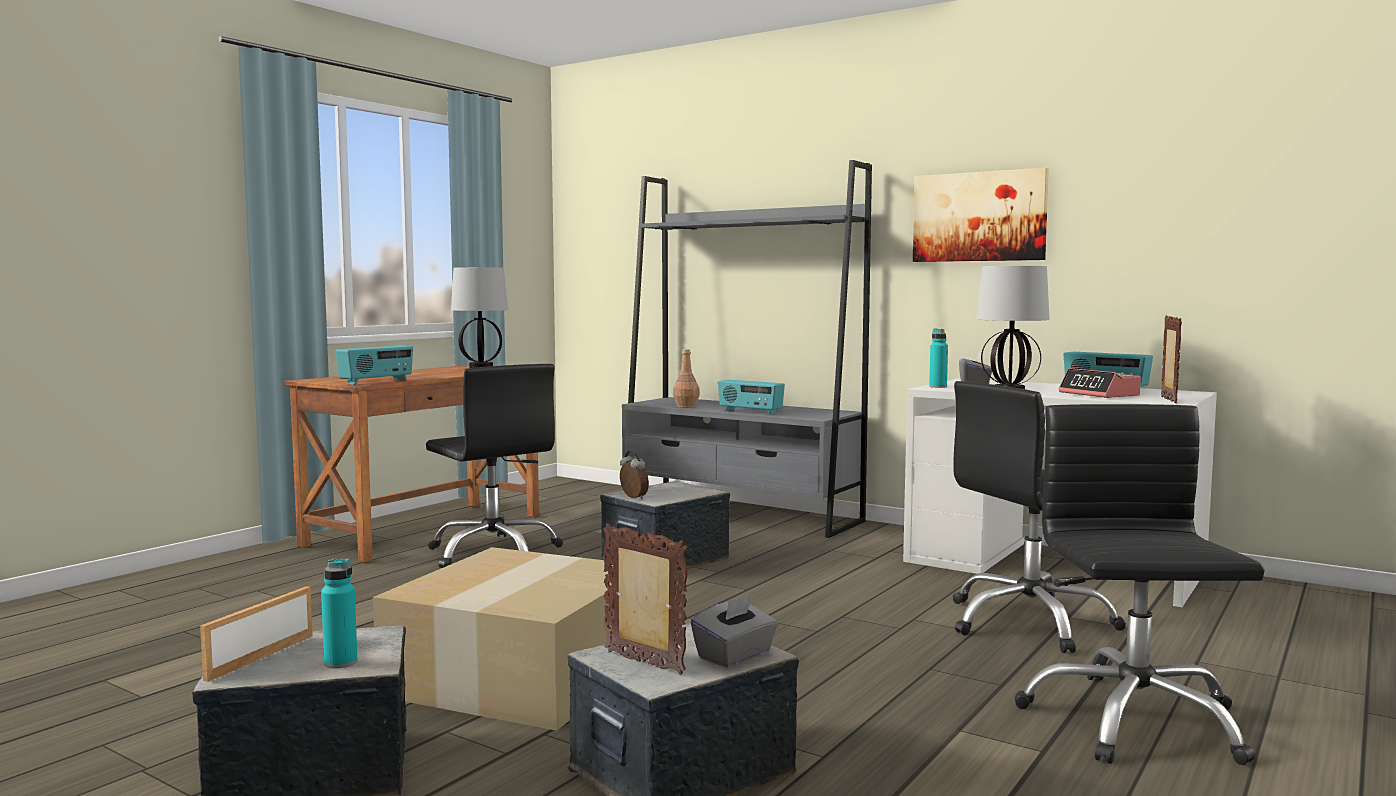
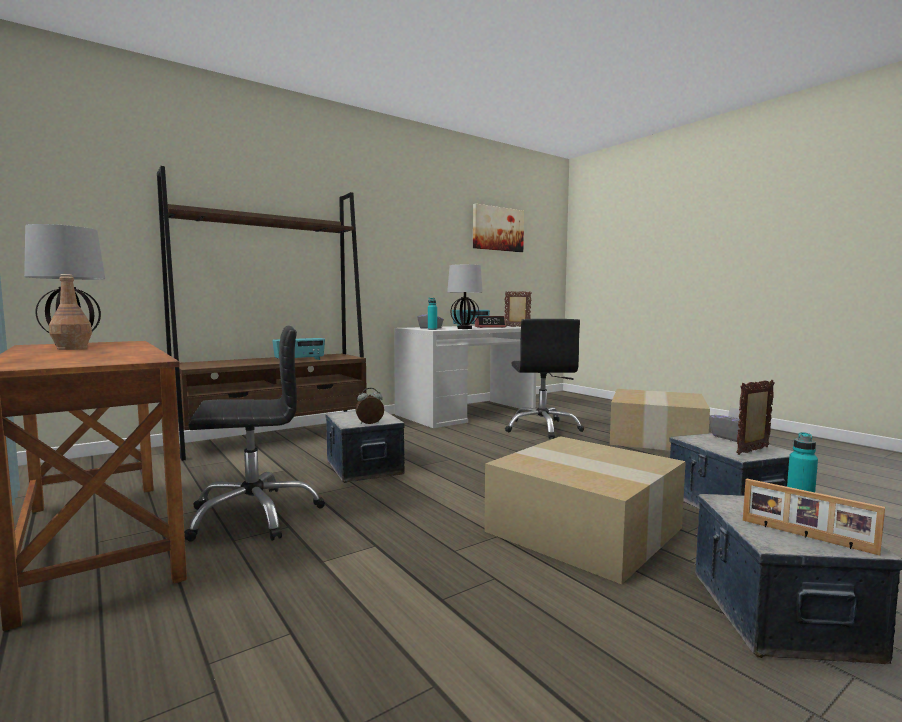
camera: 70 degrees left, 0 degrees up
(376, 381) = (141, 357): radio -> none
(686, 407) = (242, 364): brown bottle -> brown bottle (72, 348)
(740, 513) = (276, 438): grey bookcase -> brown bookcase
(979, 217) = (399, 238): picture -> picture (497, 229)
(1133, 720) = (655, 437): black office chair -> cardboard box

